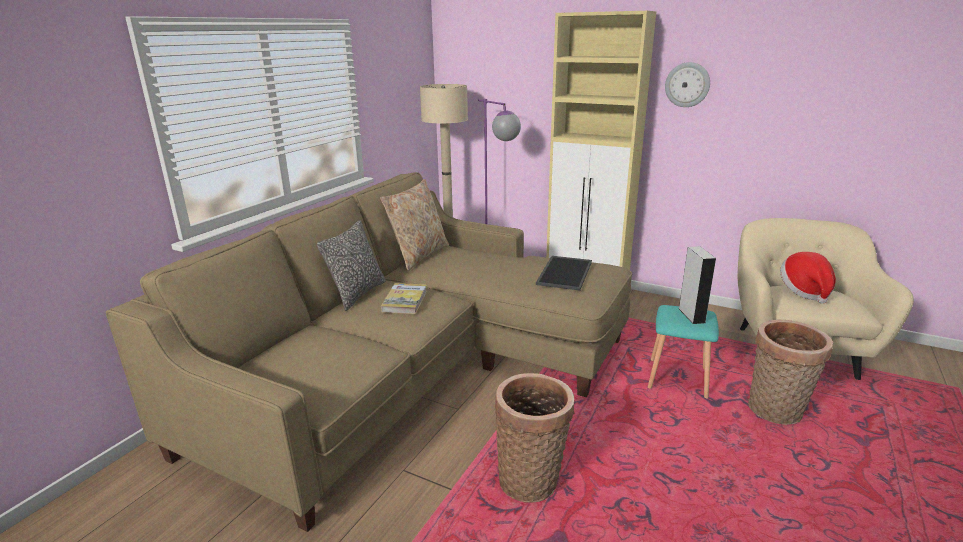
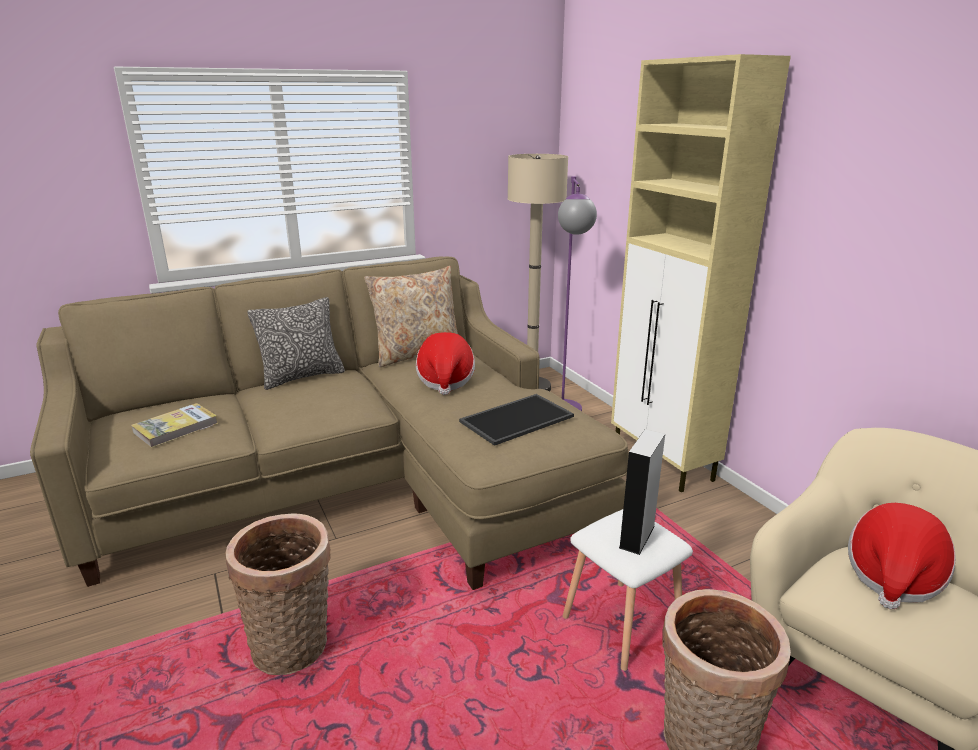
camera: 35 degrees right, 0 degrees up
(405, 301) = (322, 396): book -> book (176, 428)
(478, 264) = (445, 380): none -> hat
(679, 378) = (624, 625): turquoise stool -> white stool
(687, 84) = (826, 178): wall clock -> none

